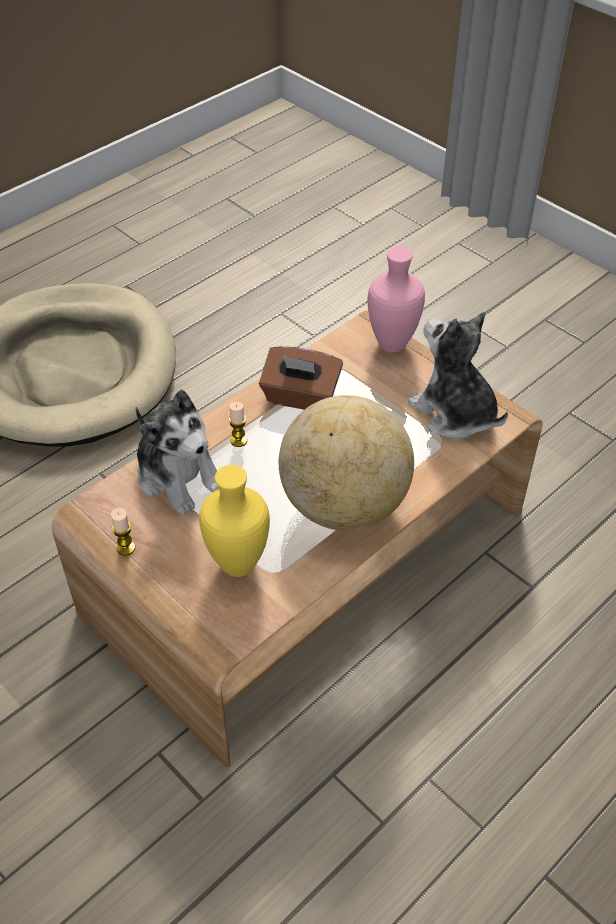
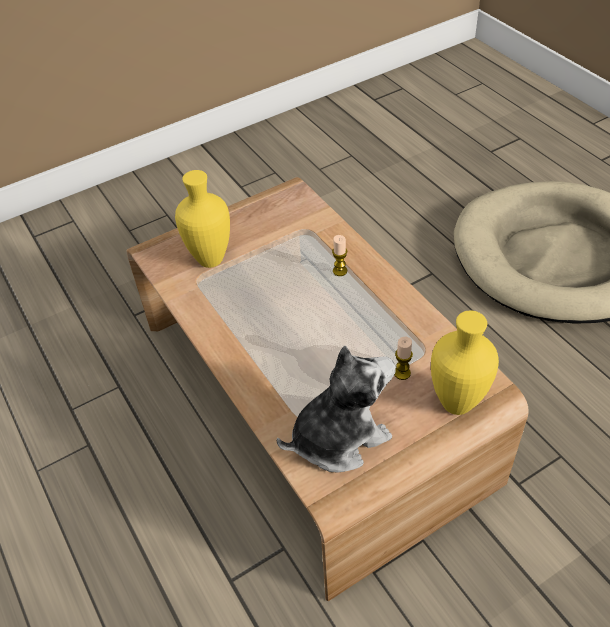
camera: 105 degrees right, 0 degrees up
(126, 548) = (249, 205): candle -> candle (402, 373)
(179, 476) = (309, 234): plush toy -> none
(300, 397) = (386, 317): brown tissue box -> none
(344, 506) = (245, 329): globe -> none
(391, 346) = (455, 402): pink vase -> yellow vase

